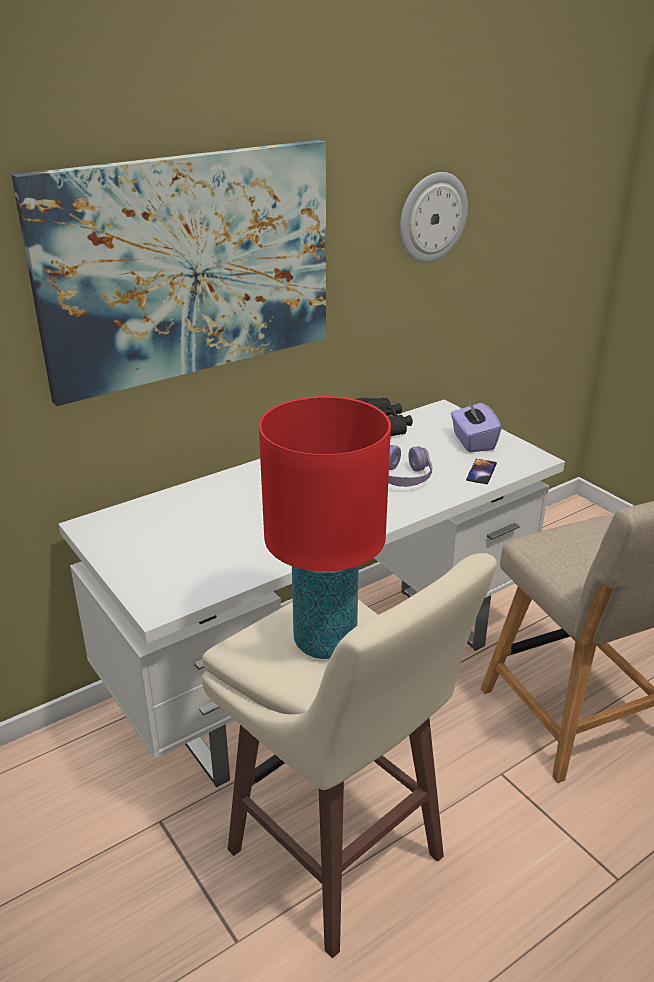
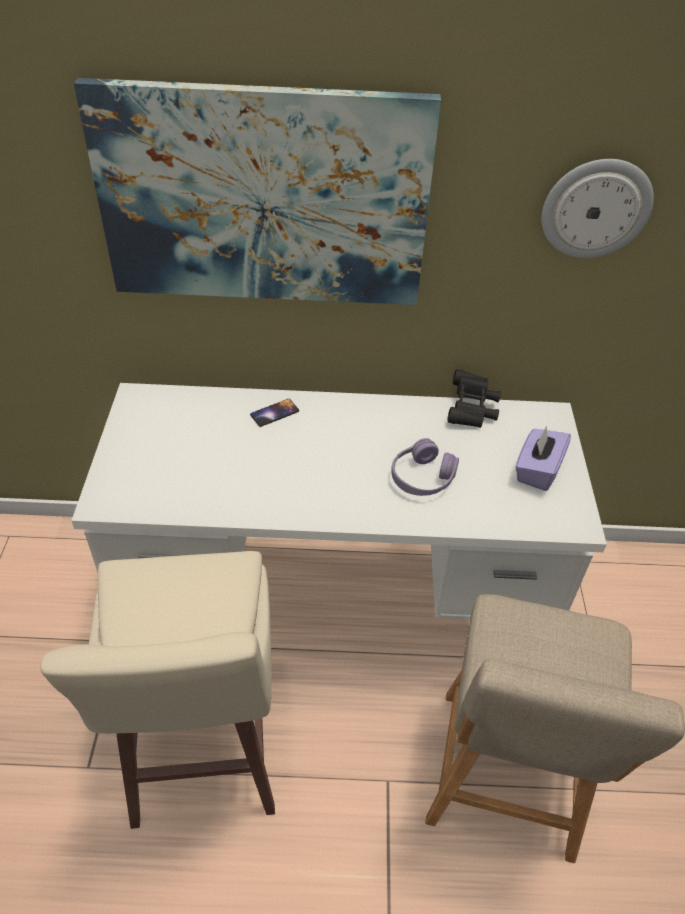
camera: 35 degrees right, 15 degrees up
(325, 641) = (179, 610): red table lamp -> none
(481, 472) = (503, 511): phone -> phone (274, 413)

